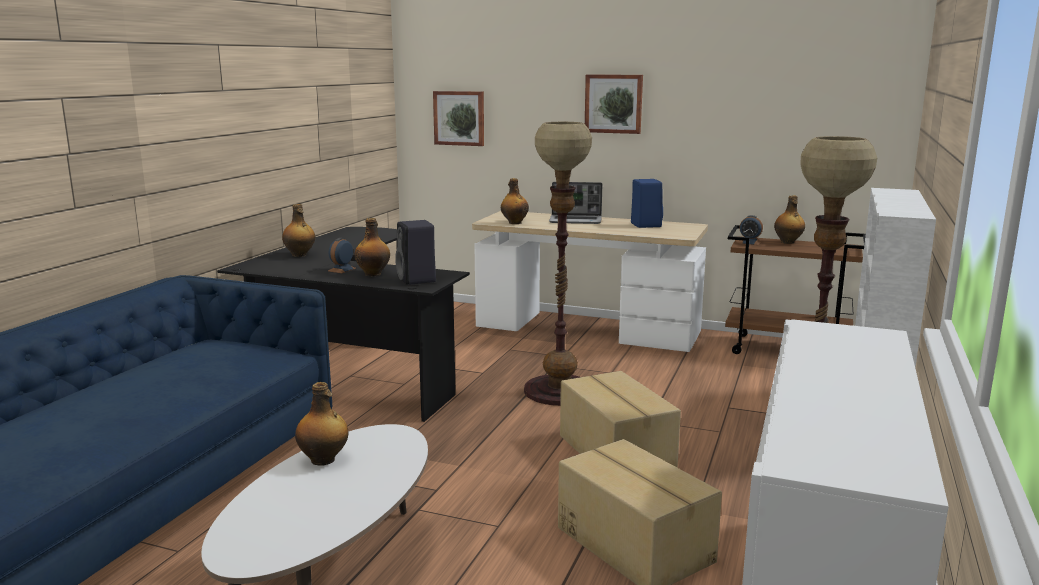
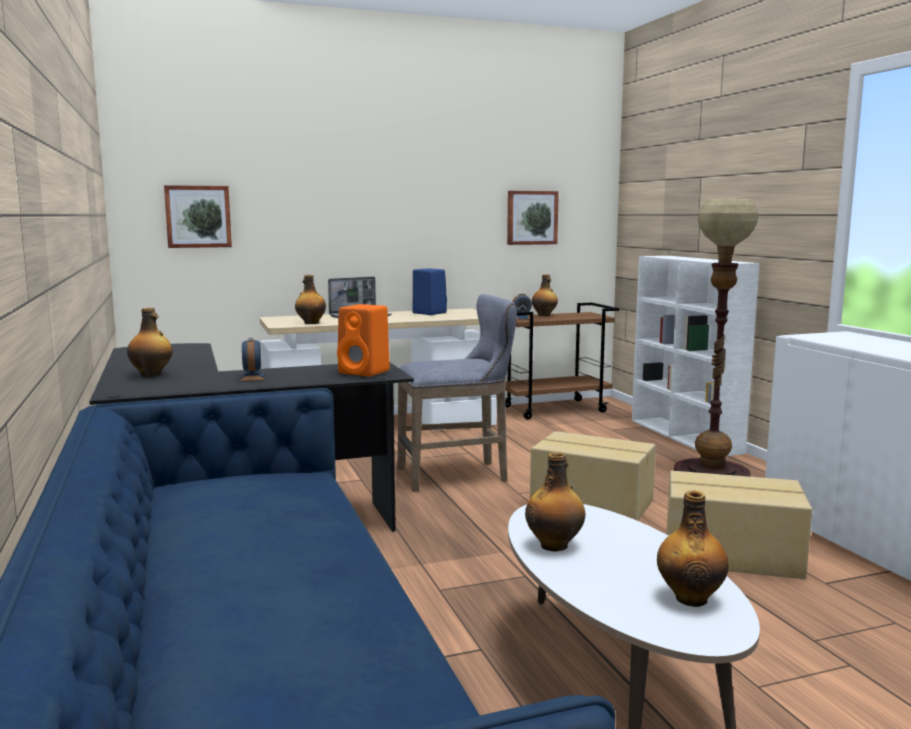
camera: 40 degrees left, 5 degrees down
(373, 274) = (301, 375): bottle -> bottle (690, 598)
(417, 280) = (365, 372): black speaker -> orange speaker
(560, 391) = (458, 475): floor lamp -> grey stool
(613, 103) = (374, 198): picture -> picture (531, 217)

